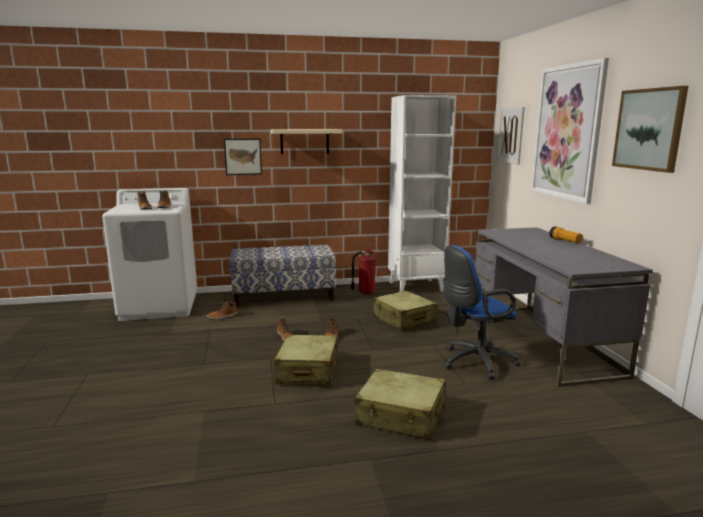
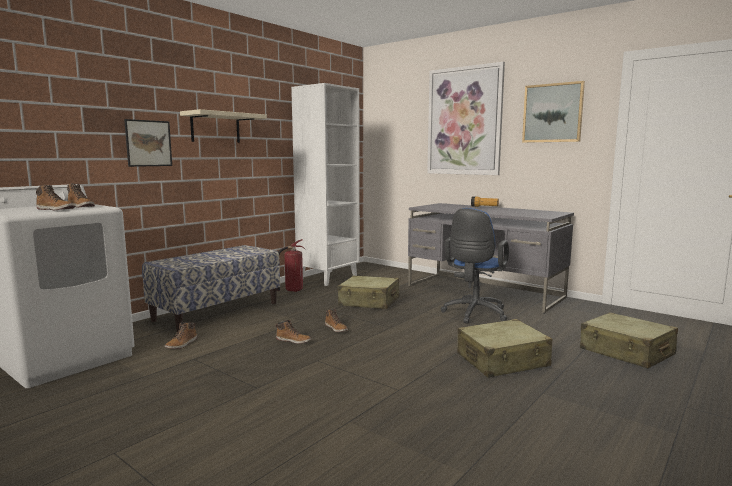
camera: 40 degrees left, 5 degrees down
(307, 371) = (373, 358): beige suitcase -> beige suitcase (626, 352)
(510, 135) = (389, 128): picture -> none

